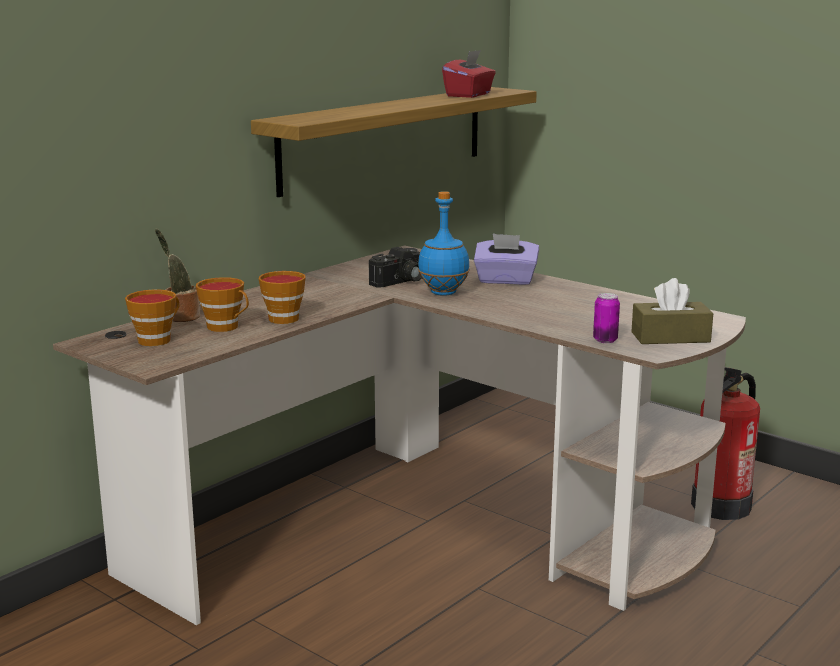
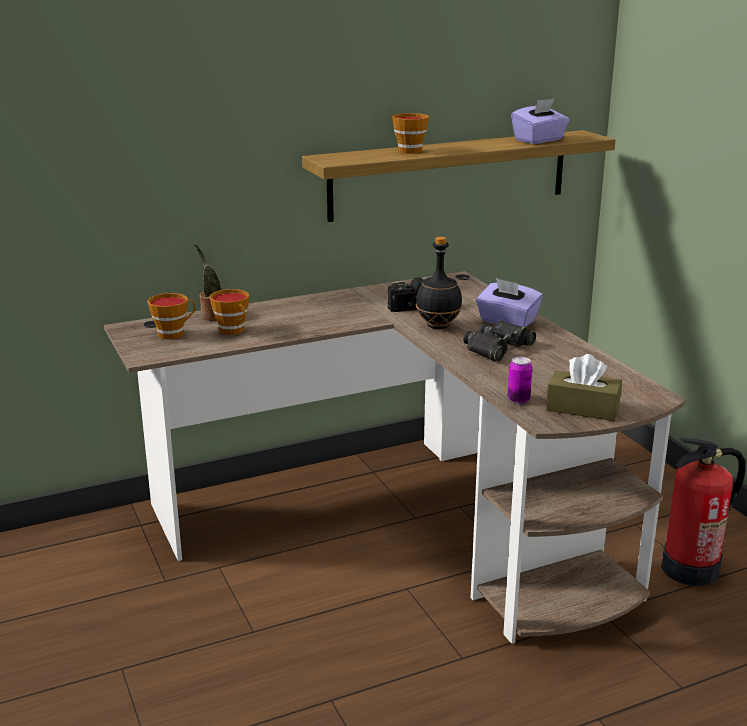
camera: 25 degrees right, 5 degrees up
(285, 318) = (285, 329): cup -> cup (411, 150)
(442, 293) = (438, 326): blue bottle -> black bottle
(469, 95) = (539, 140): red tissue box -> purple tissue box
(526, 302) = (497, 348): none -> black binoculars

